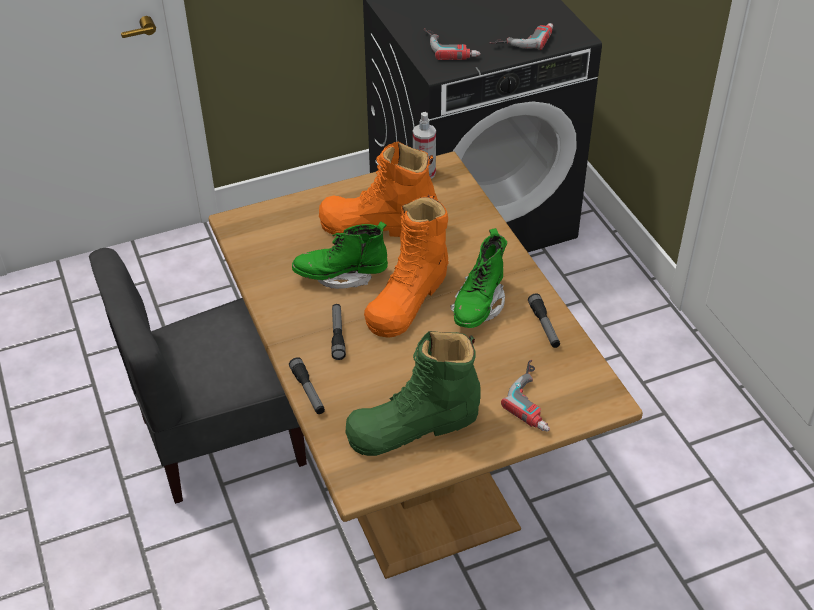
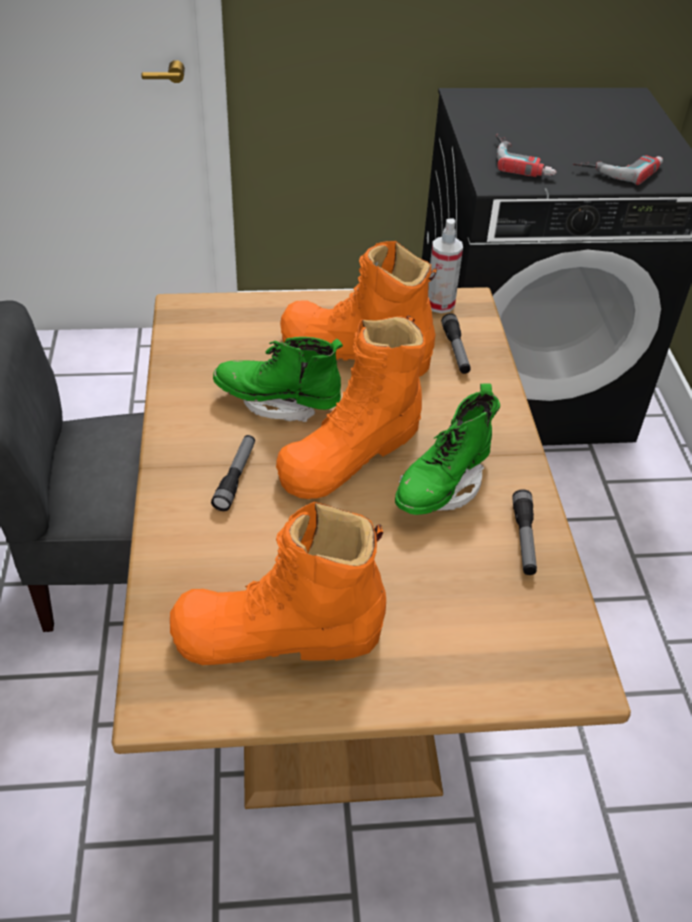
camera: 15 degrees right, 0 degrees up
(308, 391) = (159, 542): flashlight -> flashlight (456, 350)
(413, 425) = (277, 634): green boot -> orange boot
(537, 400) = (473, 647): power drill -> none

